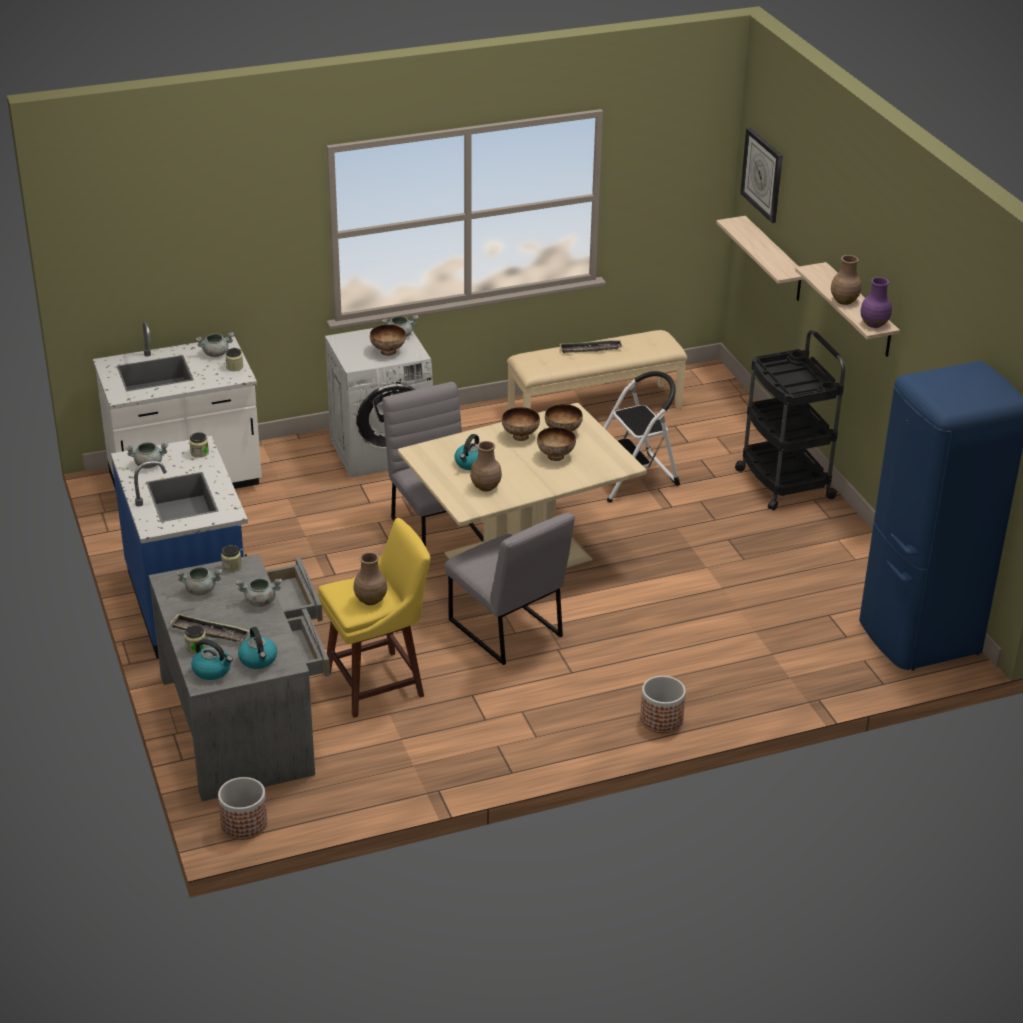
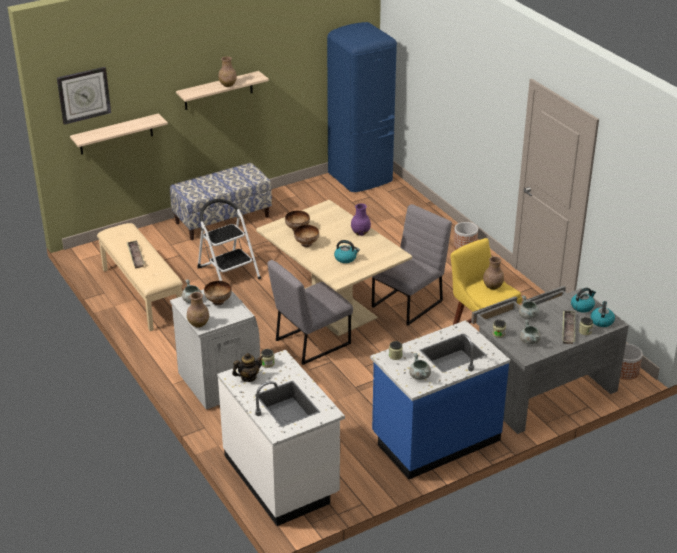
camera: 100 degrees left, 0 degrees up
(216, 353) = (248, 377): grey cooking pot -> teapot
(485, 487) = (371, 250): brown vase -> brown vase (199, 324)
(555, 457) = (326, 229): bowl -> none
(783, 483) = (222, 219): black cart -> bench
(874, 324) = (254, 76): purple vase -> purple vase (360, 232)

